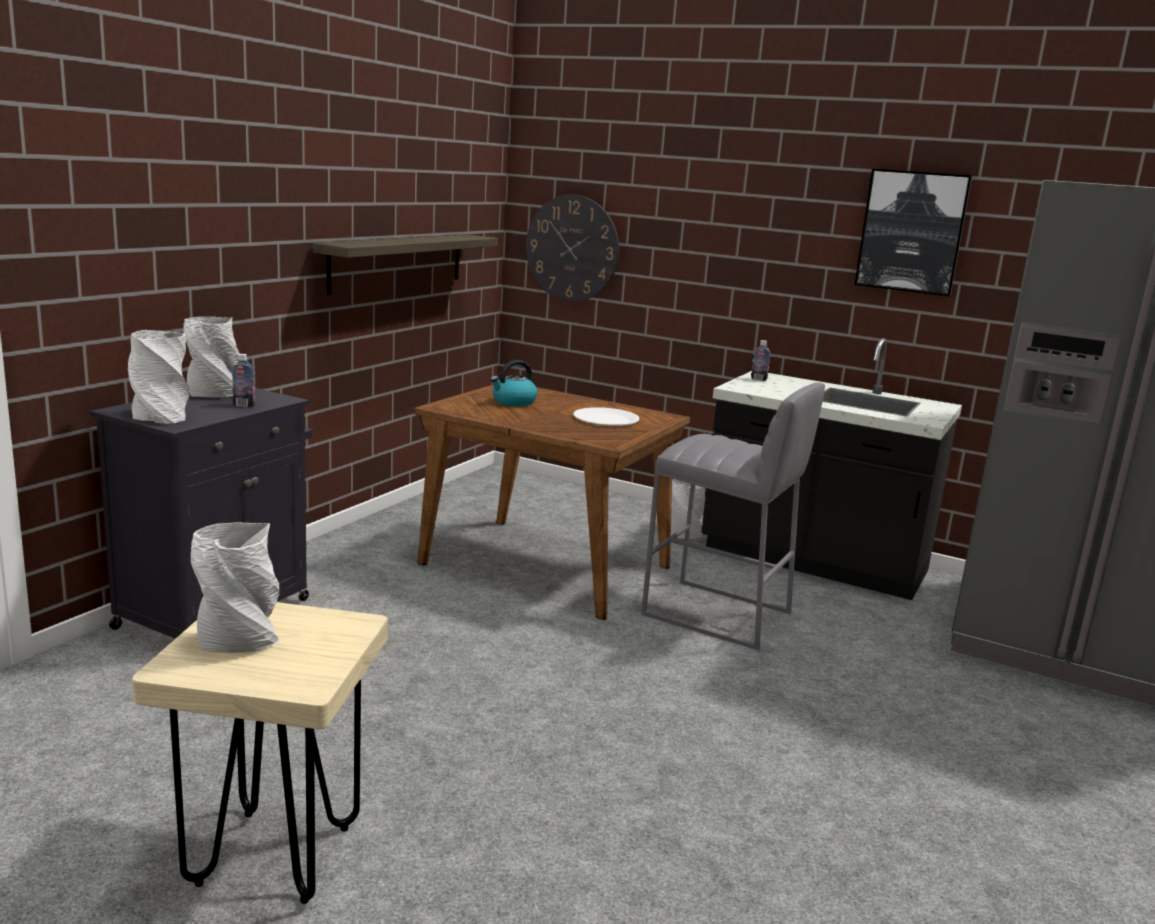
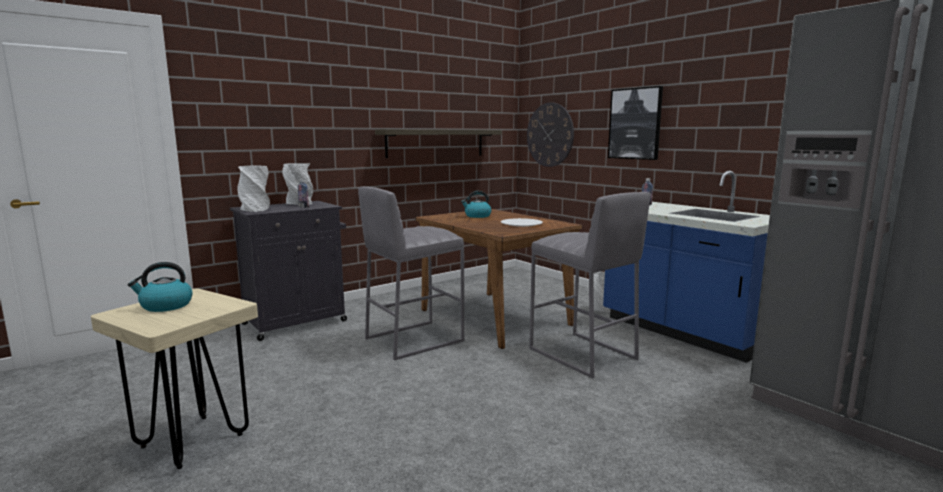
camera: 25 degrees right, 5 degrees down
(240, 641) = (165, 306): grey vase -> kettle
(456, 621) = (413, 339): none -> grey stool
(813, 562) = (683, 332): black counter -> blue counter
(912, 232) = (753, 94): picture -> picture (635, 124)

